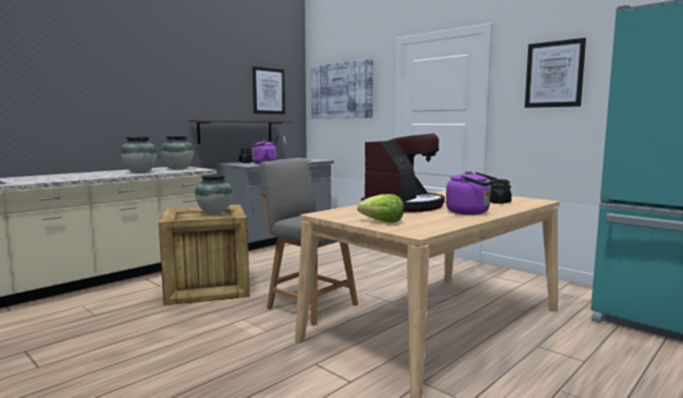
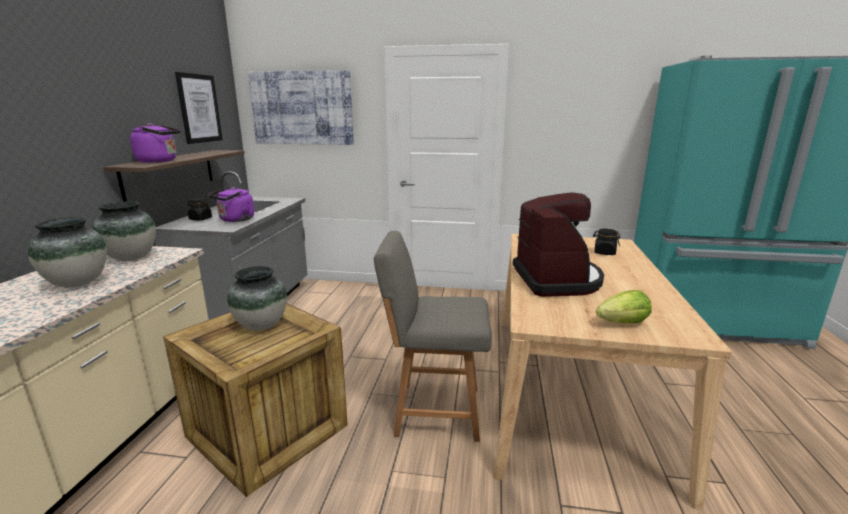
camera: 35 degrees left, 10 degrees up
(470, 212) = (632, 278): purple kettle -> purple kettle (160, 161)
(554, 74) = (575, 106): picture -> none

